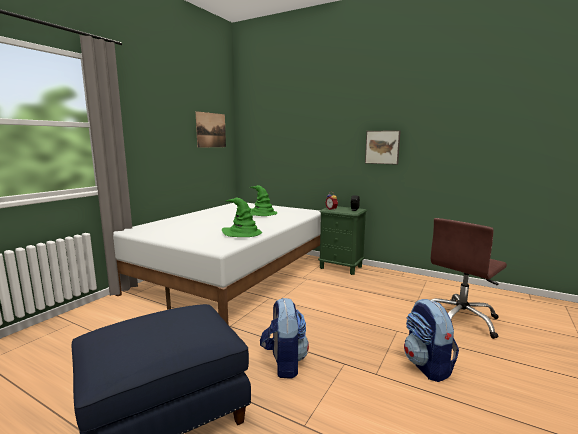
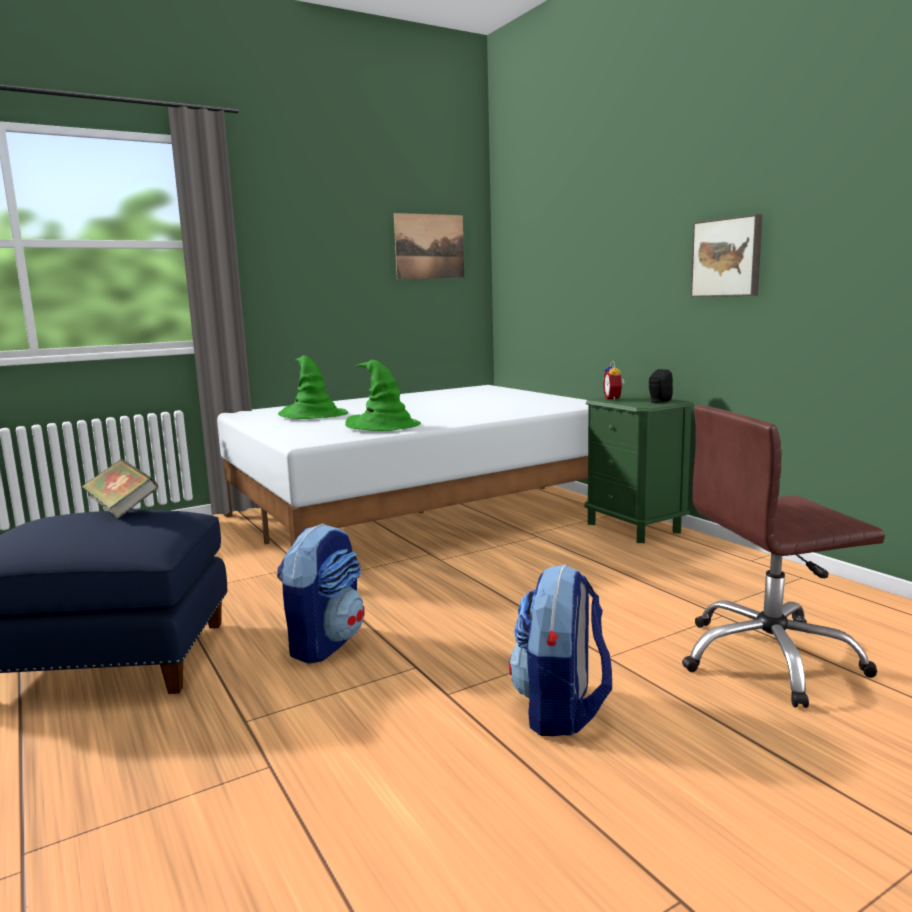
camera: 30 degrees right, 0 degrees up
(163, 313) = (122, 509): none -> book
(262, 213) = (484, 403): green hat -> green hat (313, 415)

